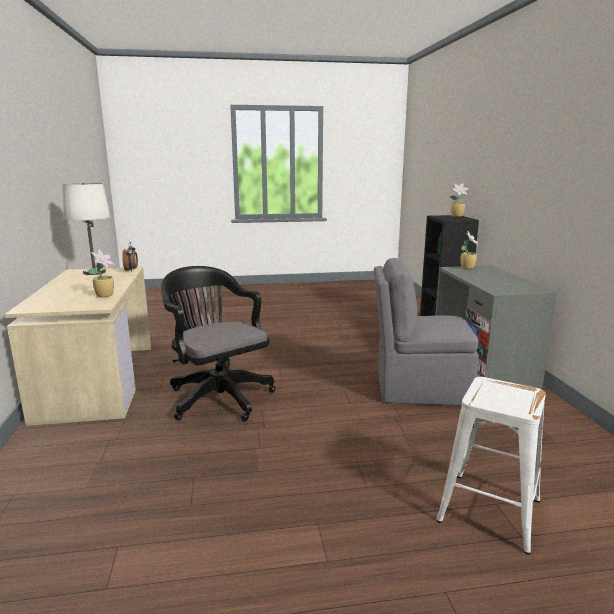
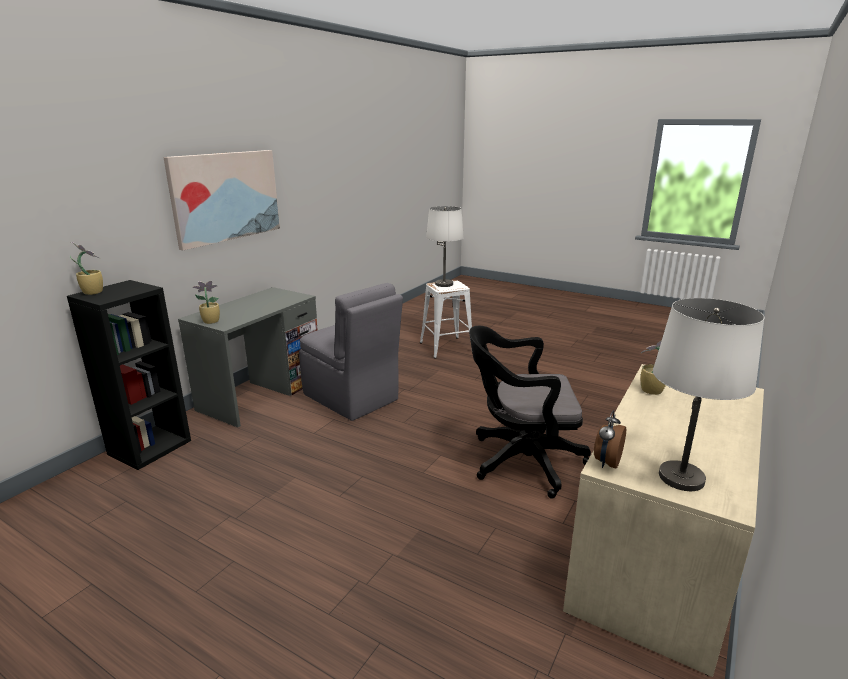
camera: 140 degrees left, 5 degrees up
(218, 396) = (520, 461): black office chair -> black office chair turned 90 degrees clockwise
(517, 397) = (444, 284): none -> white table lamp
(551, 176) = (226, 196): none -> picture

